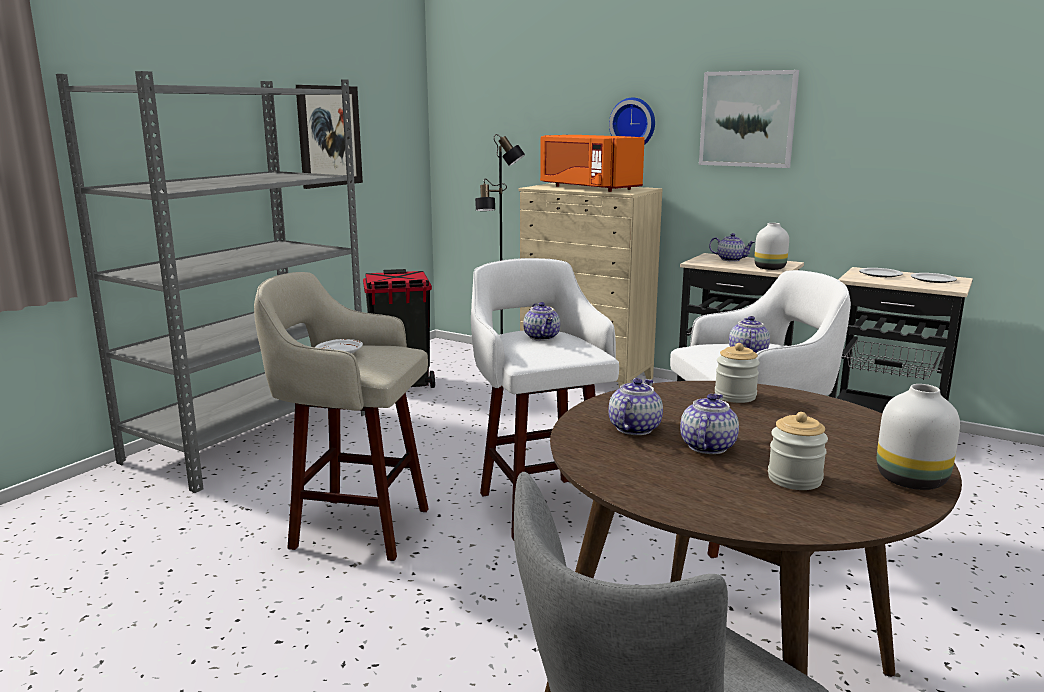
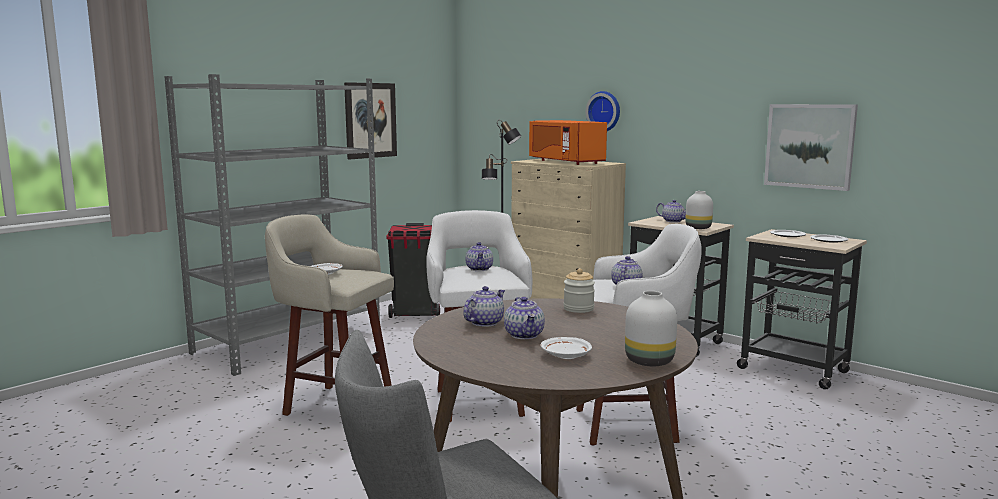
camera: 10 degrees right, 5 degrees down
(707, 446) = (524, 335): teapot -> teapot turned 135 degrees clockwise
(747, 119) = (689, 108): picture -> picture (809, 146)
(794, 479) = (565, 356): jar -> white plate

